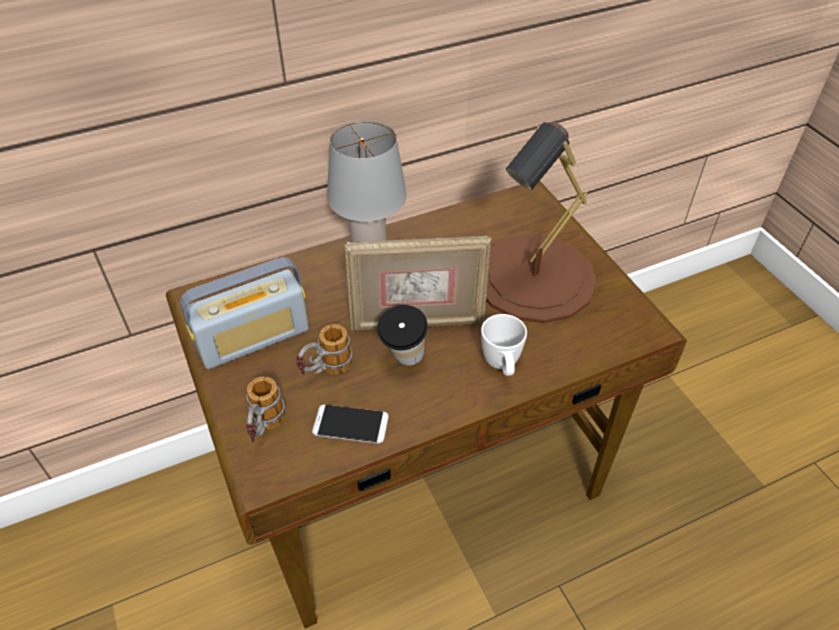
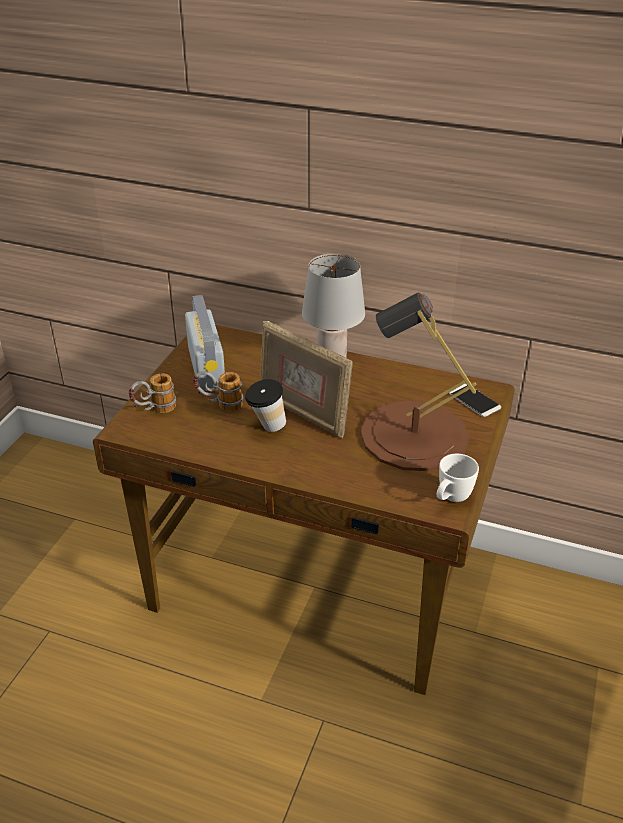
camera: 45 degrees right, 10 degrees down
(253, 338) = (206, 368): radio -> radio turned 120 degrees counterclockwise
(350, 424) = (195, 436): phone -> phone (474, 401)
(502, 366) = (318, 465): white mug -> white mug (451, 499)

